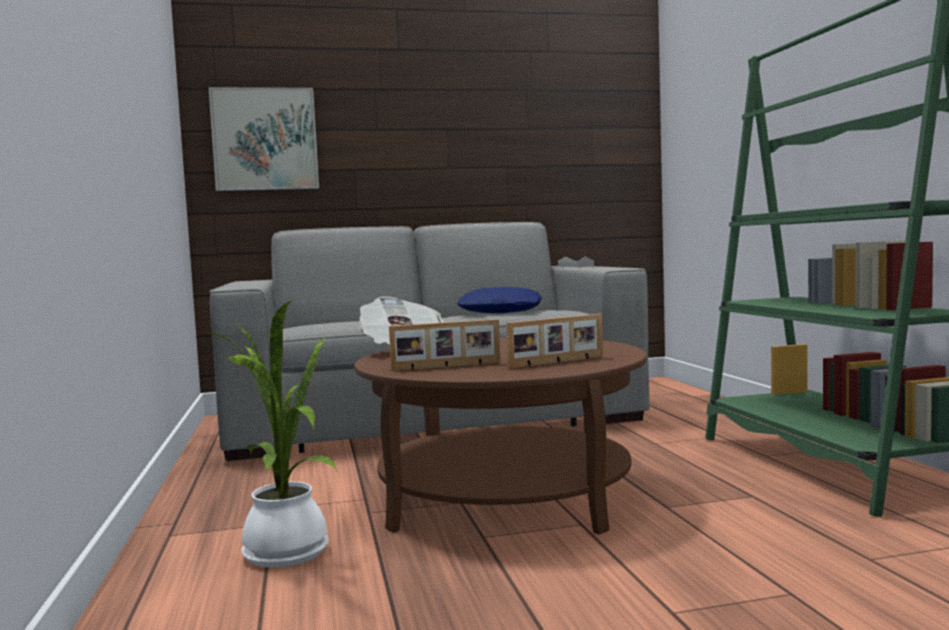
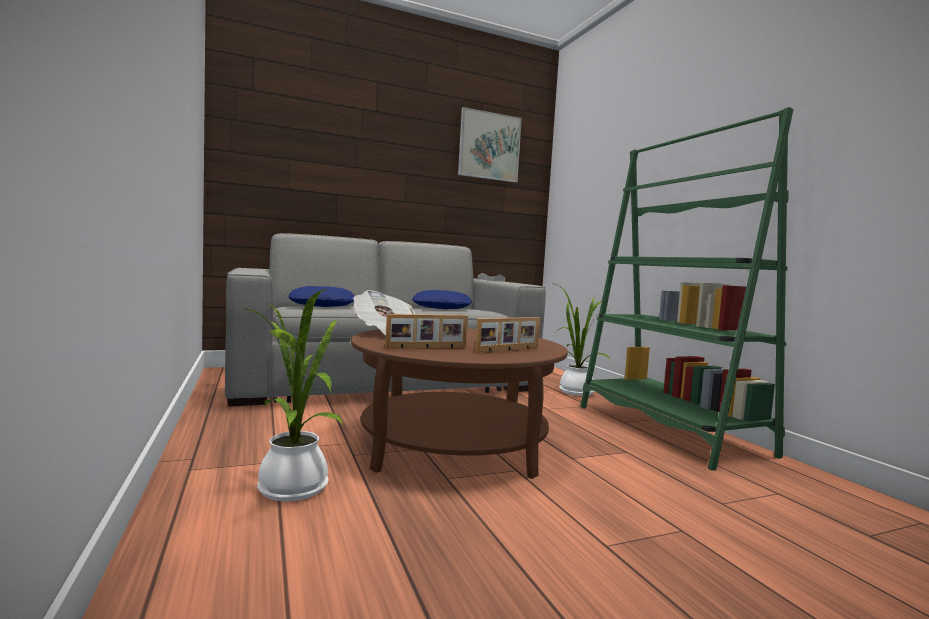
camera: 10 degrees left, 0 degrees up
(265, 139) = (271, 163): picture -> picture (489, 146)
(338, 322) = (323, 305): none -> blue pillow
(705, 417) = (574, 391): none -> potted plant

